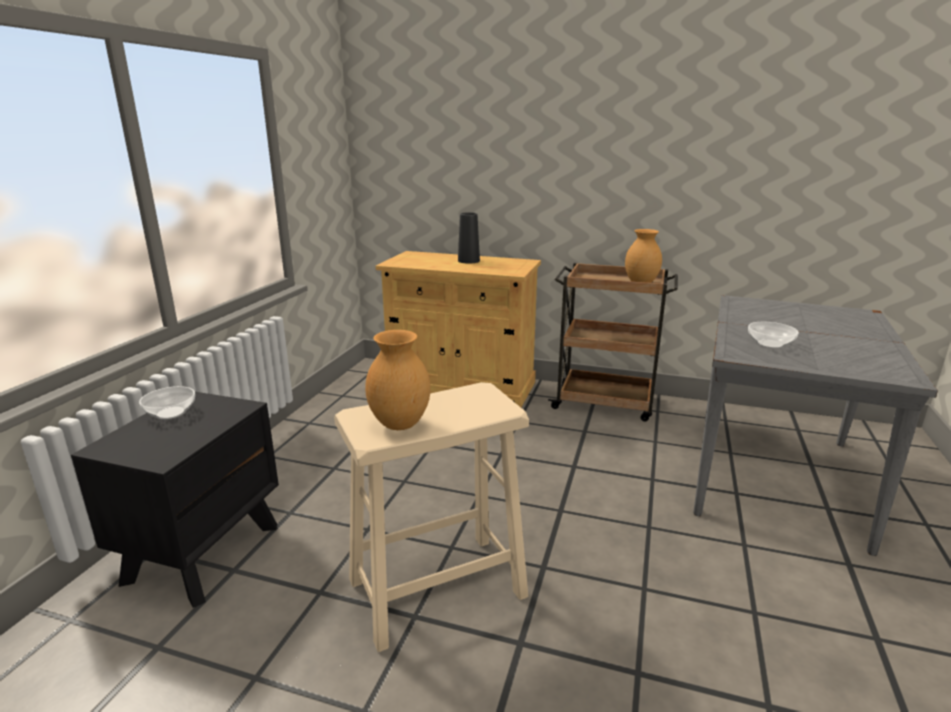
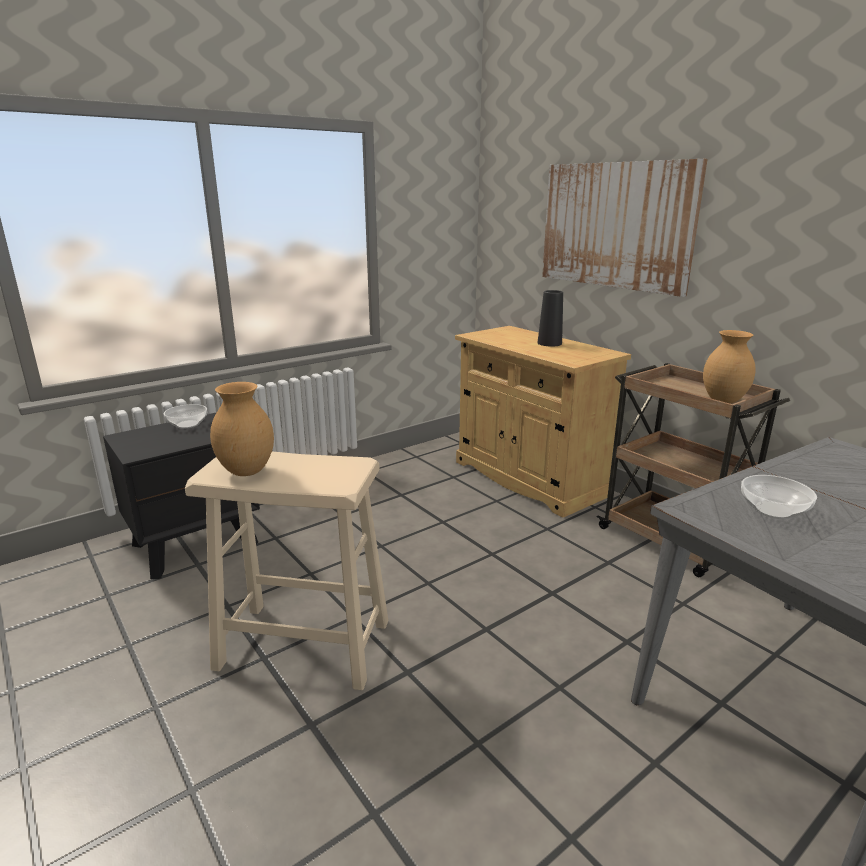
camera: 35 degrees right, 0 degrees up
(510, 152) = (615, 225): none -> picture

